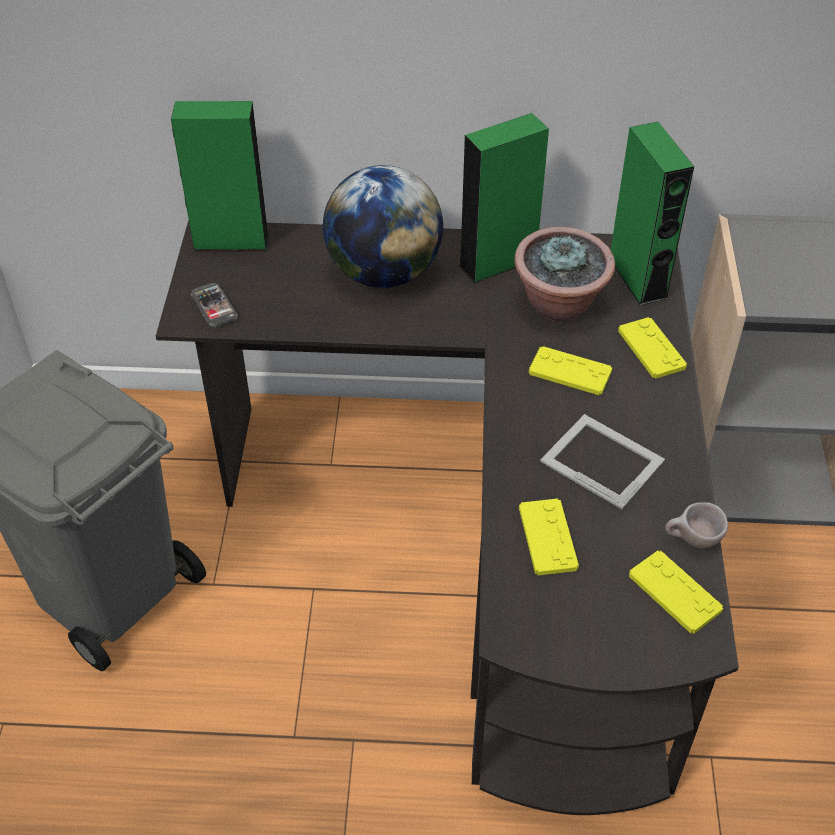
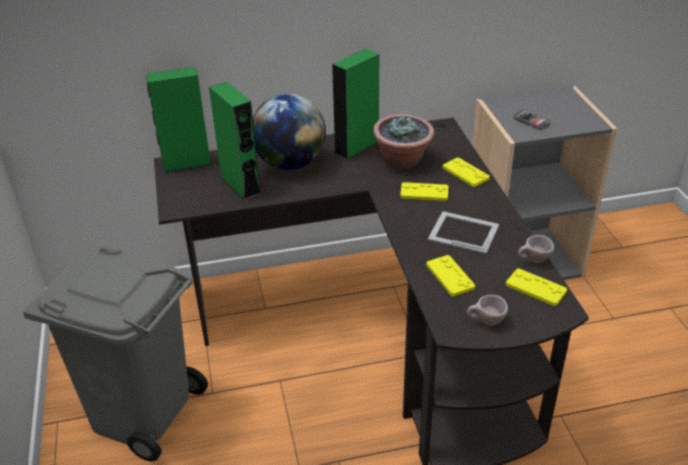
camera: 15 degrees left, 10 degrees down
(214, 306) = (191, 199): phone -> phone (531, 121)
(568, 636) = (485, 322): none -> beige cup
(637, 277) = (441, 140): green speaker -> green speaker (240, 185)

